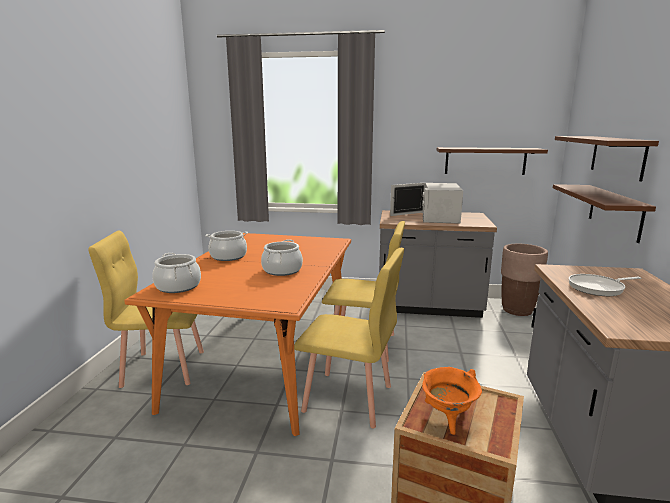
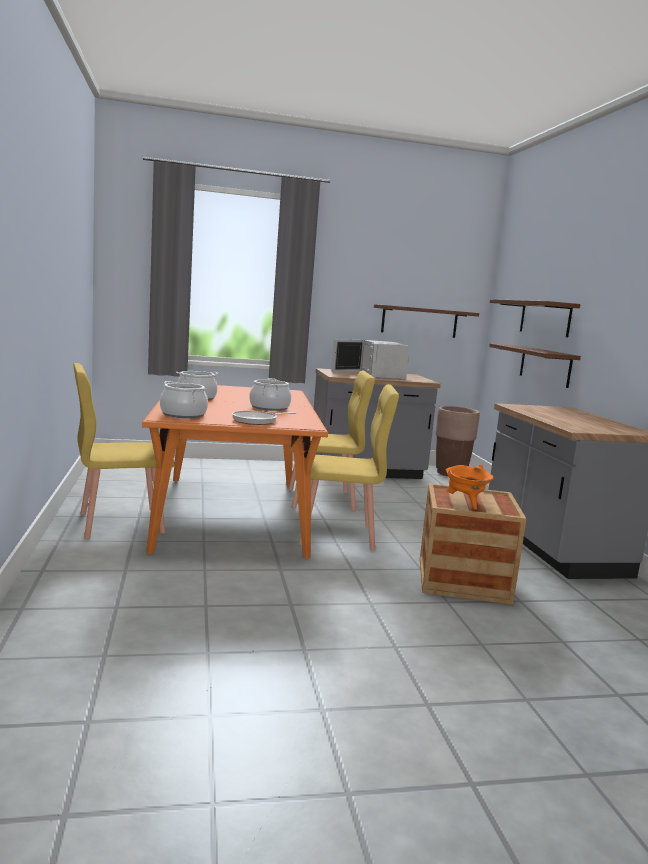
camera: 20 degrees left, 5 degrees down
(598, 288) = (550, 414): frying pan -> frying pan (257, 421)

